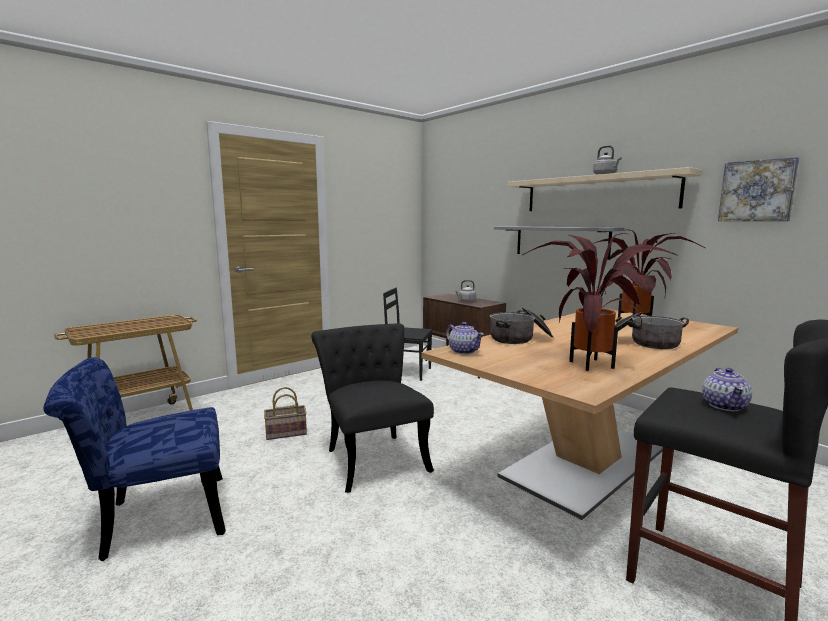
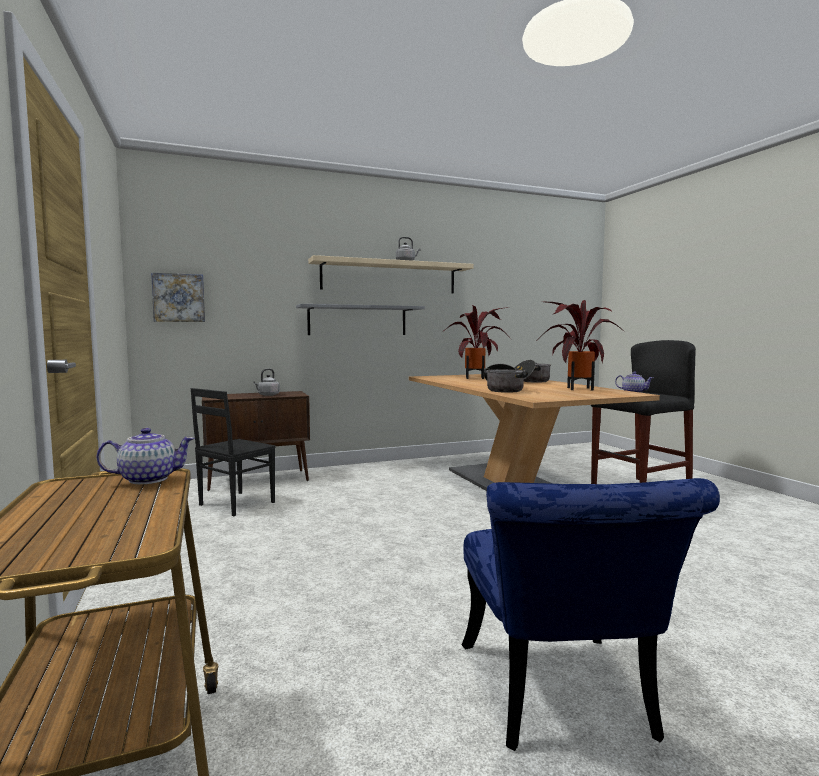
camera: 70 degrees left, 5 degrees down
(285, 433) = (351, 594): basket -> none
(373, 457) = (457, 549): black chair -> none
(464, 351) = (536, 397): teapot -> teapot (148, 479)
(757, 191) = (492, 284): picture -> picture (179, 298)

